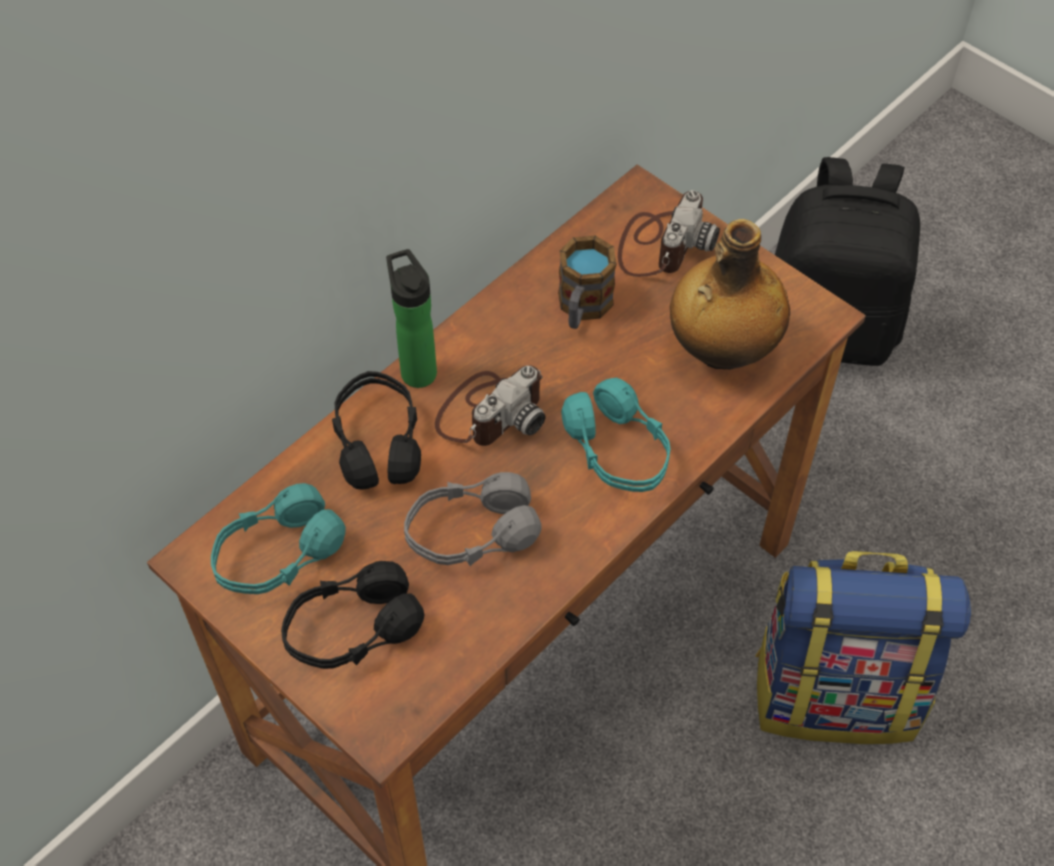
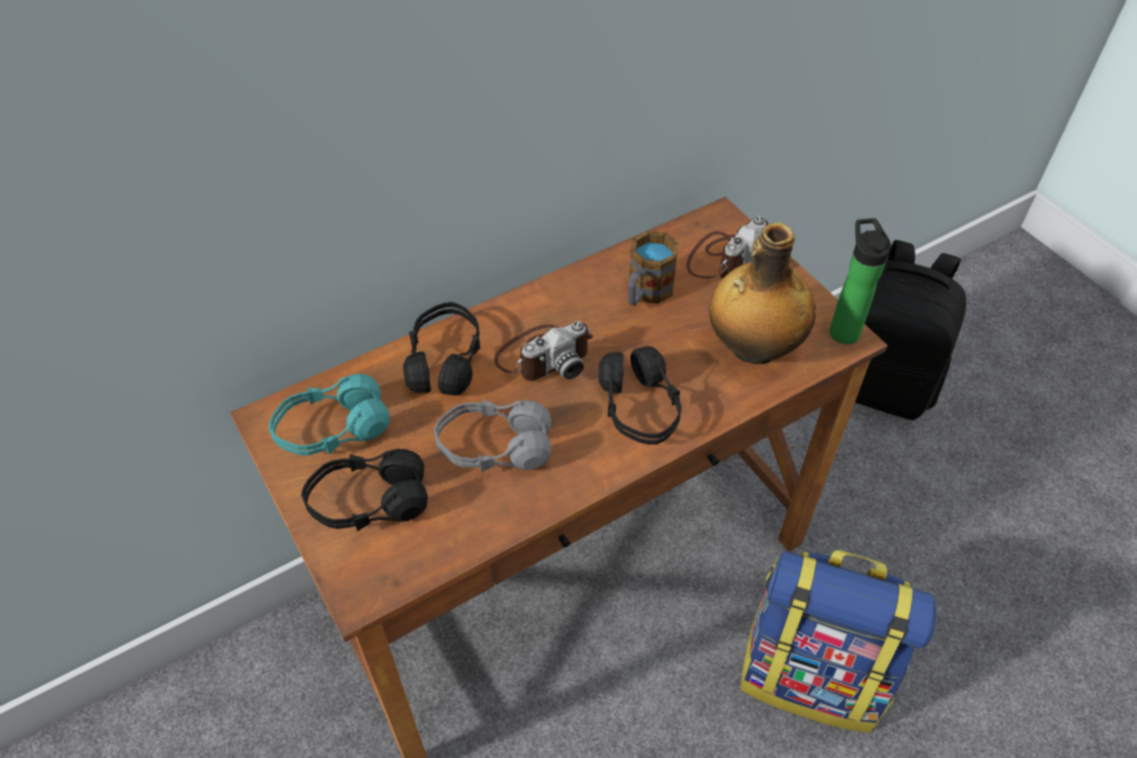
camera: 15 degrees right, 5 degrees down
(416, 369) = (496, 312): bottle -> bottle (842, 329)
(618, 451) = (639, 409): turquoise headphones -> black headphones

